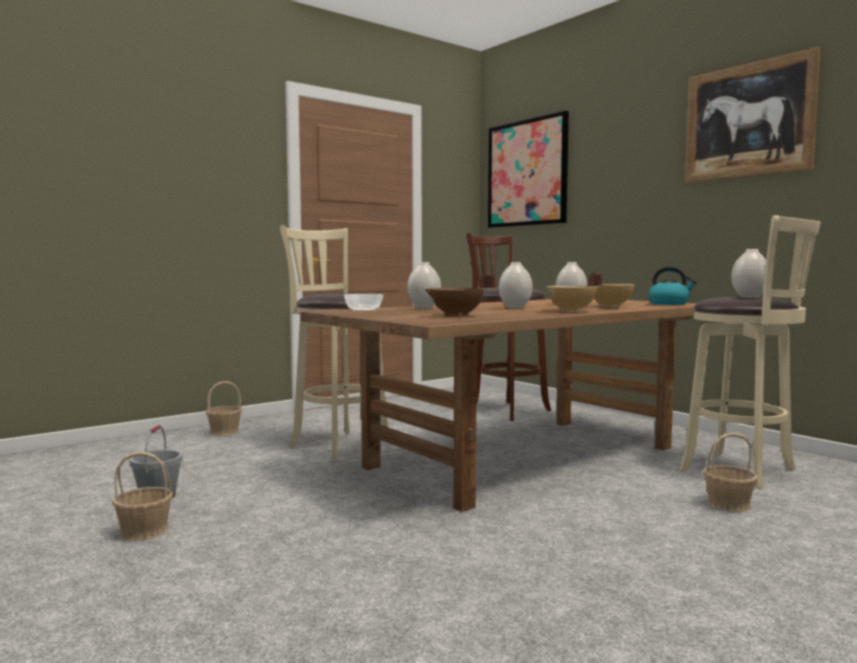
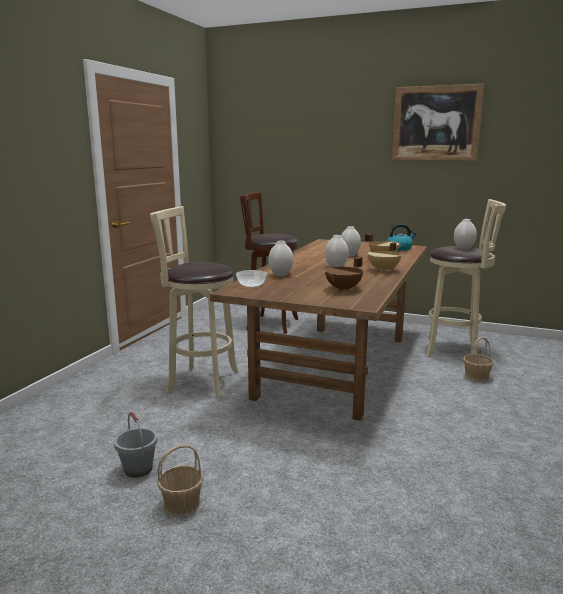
camera: 30 degrees left, 10 degrees up
(224, 432) = (86, 389): basket -> none
(527, 173) = (257, 138): picture -> none

